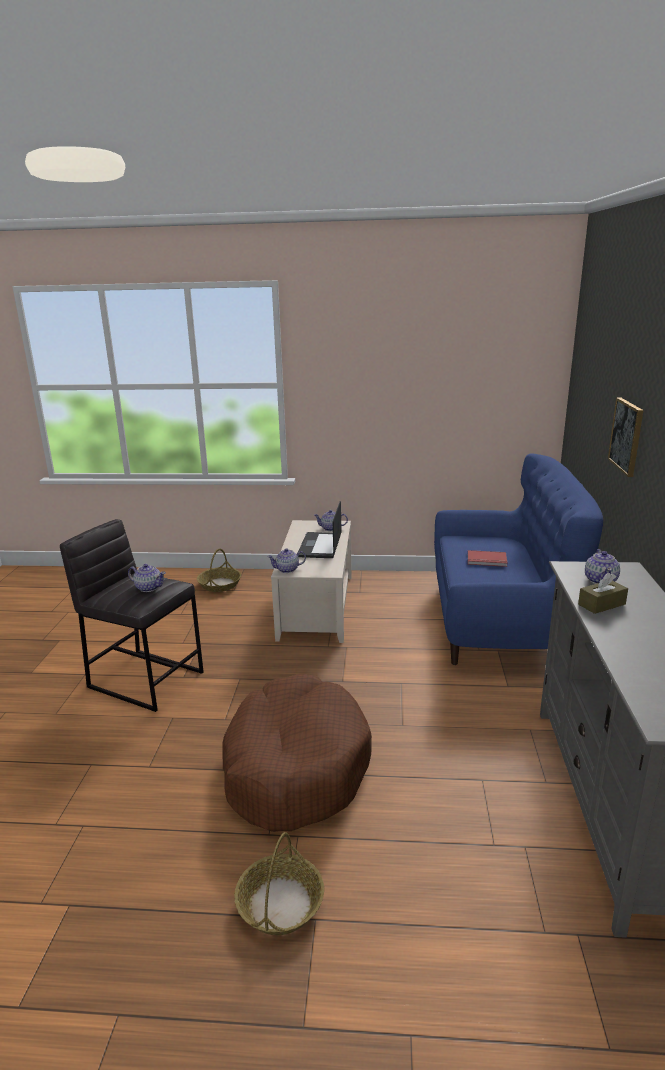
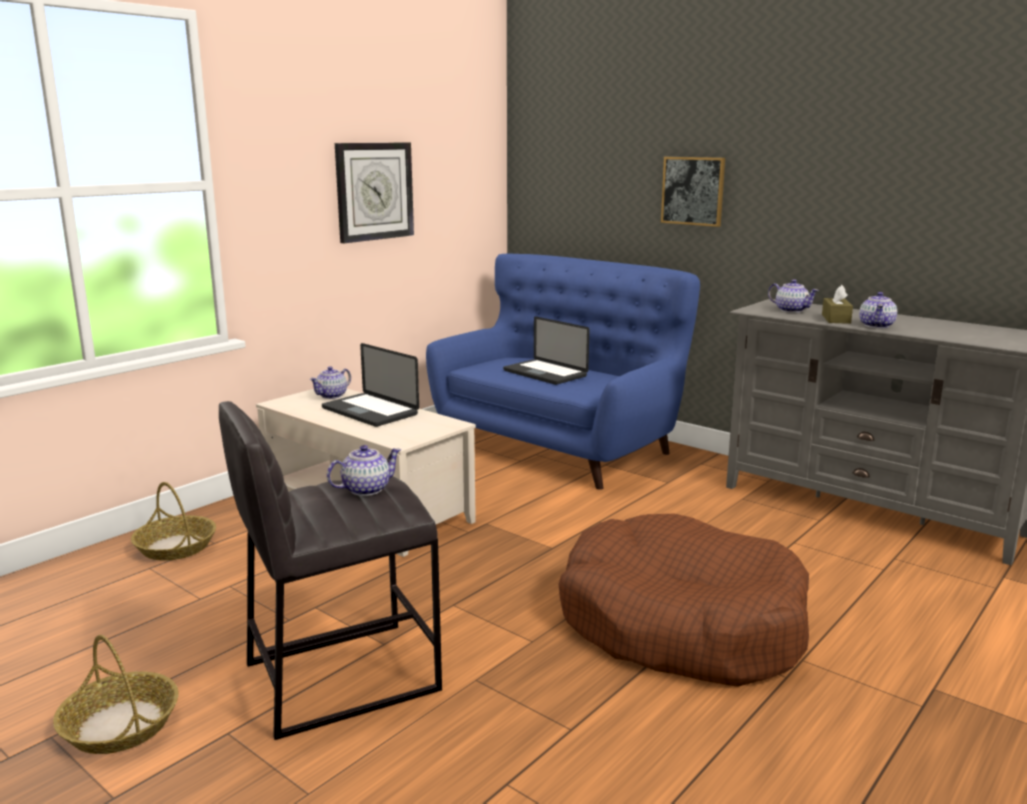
camera: 55 degrees left, 5 degrees down
(280, 903) = (900, 702): basket -> basket (119, 725)
(287, 569) = (400, 439): teapot -> teapot (877, 325)
(413, 394) = (374, 191): none -> wall clock
(487, 560) = (545, 373): red book -> laptop

